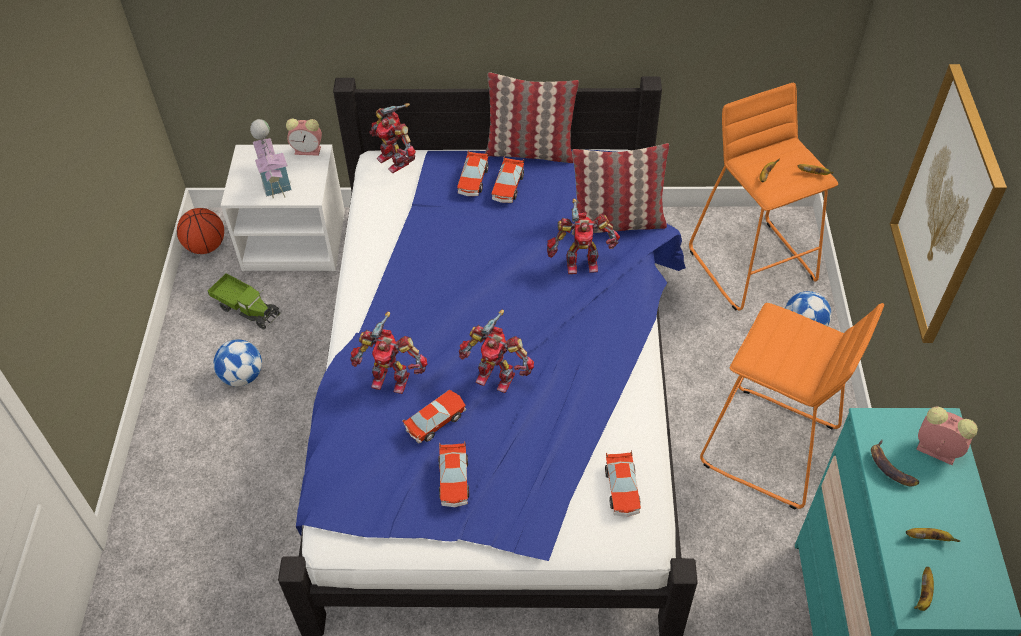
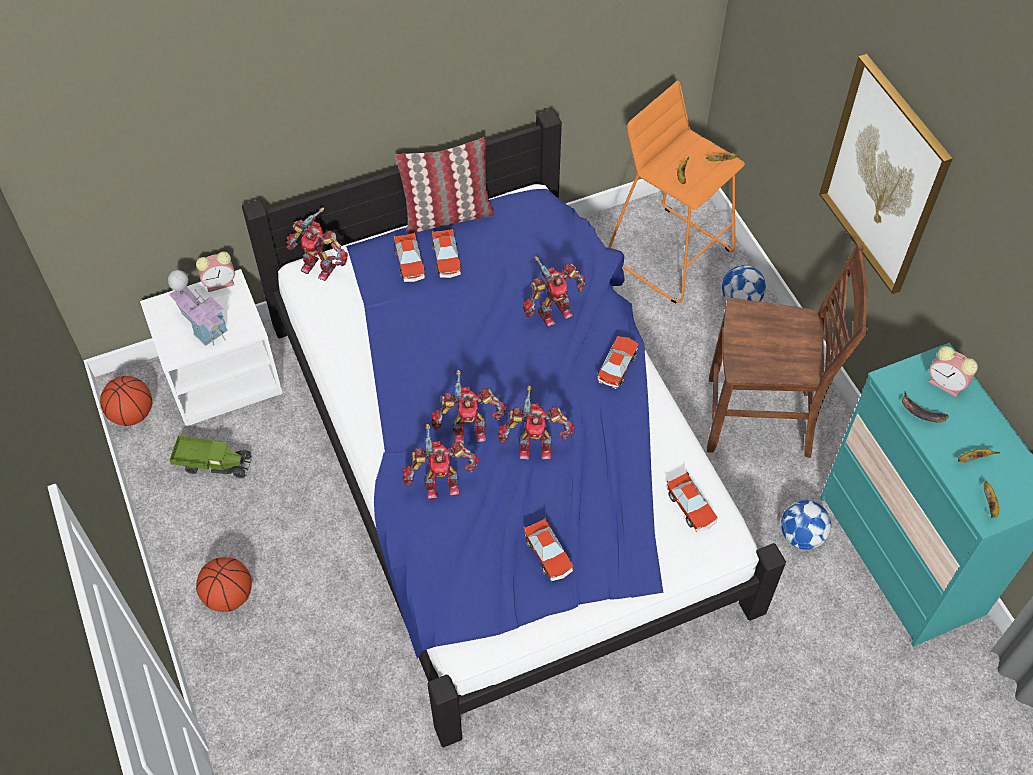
camera: 25 degrees left, 5 degrees up
(196, 424) = (229, 596): none -> basketball
(242, 376) = (248, 532): football -> football (801, 535)
(436, 421) = (503, 508): toy car -> toy car (617, 366)
(443, 340) = (468, 430): none -> toy robot
(617, 222) = (565, 262): pillow -> none
(769, 447) = (761, 420): orange stool -> brown chair
(935, 450) = (947, 384): alarm clock -> alarm clock turned 150 degrees counterclockwise

